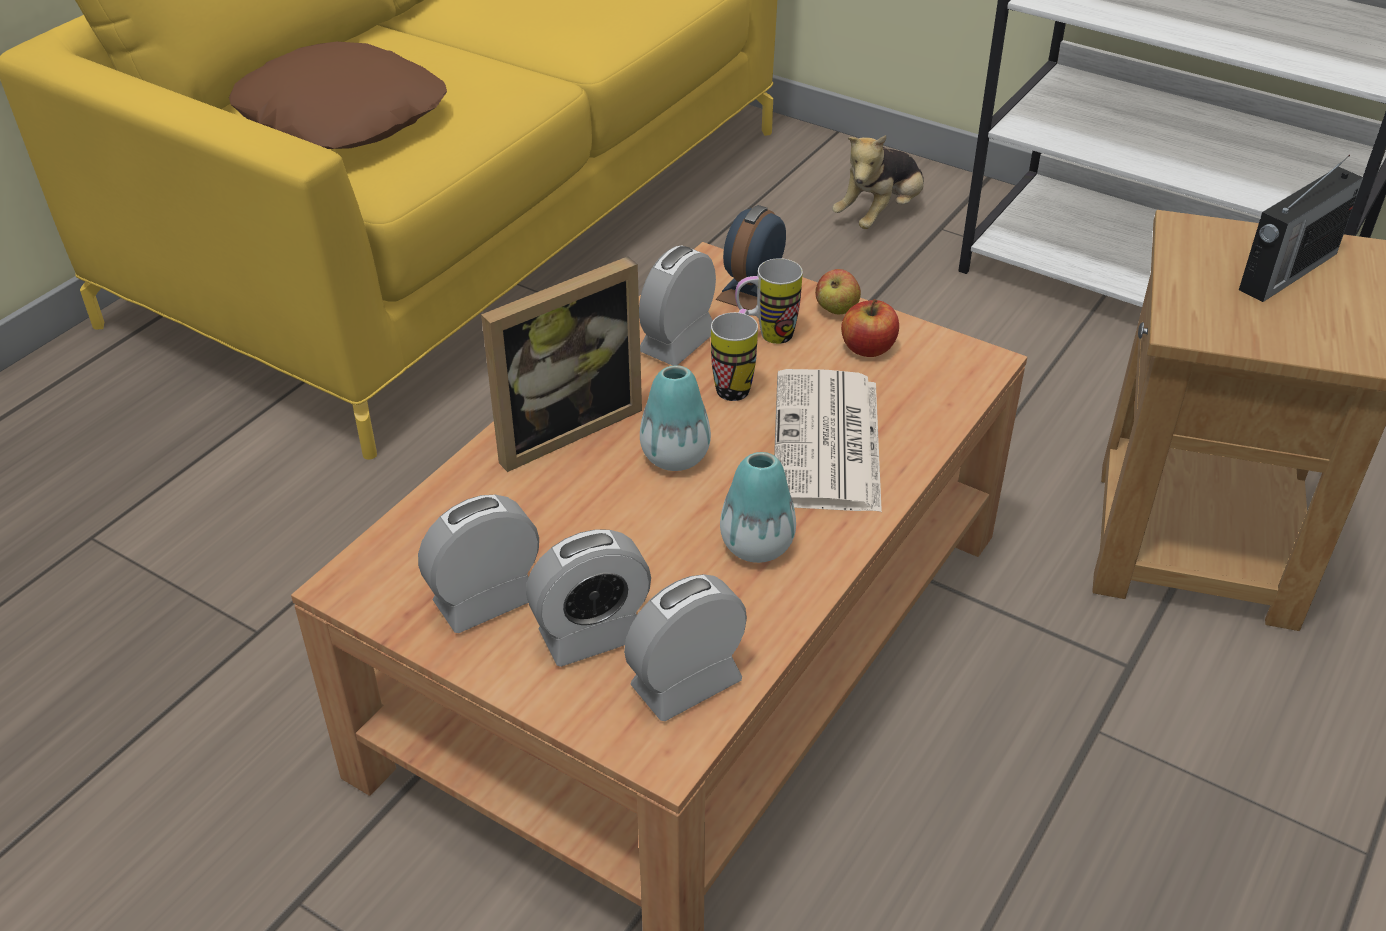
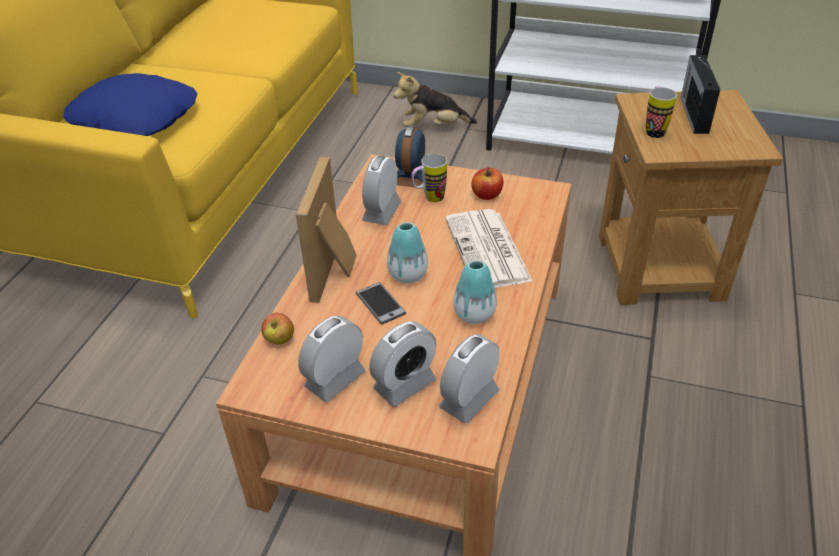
camera: 15 degrees left, 0 degrees up
(343, 116) = (136, 118): brown pillow -> blue pillow
(561, 426) = (336, 271): picture frame -> picture frame turned 150 degrees clockwise
(610, 494) = (380, 304): none -> phone
(735, 383) = (423, 228): mug -> mug (653, 129)
(836, 309) = (461, 177): apple -> apple (279, 339)
(880, 215) = (433, 127): plush toy -> plush toy turned 60 degrees clockwise
(1286, 272) = (694, 114): radio -> radio turned 150 degrees clockwise

